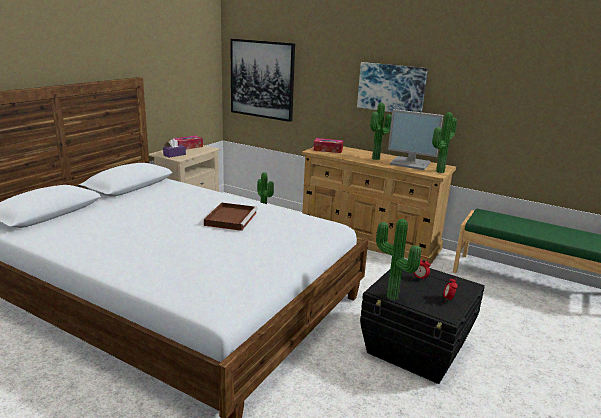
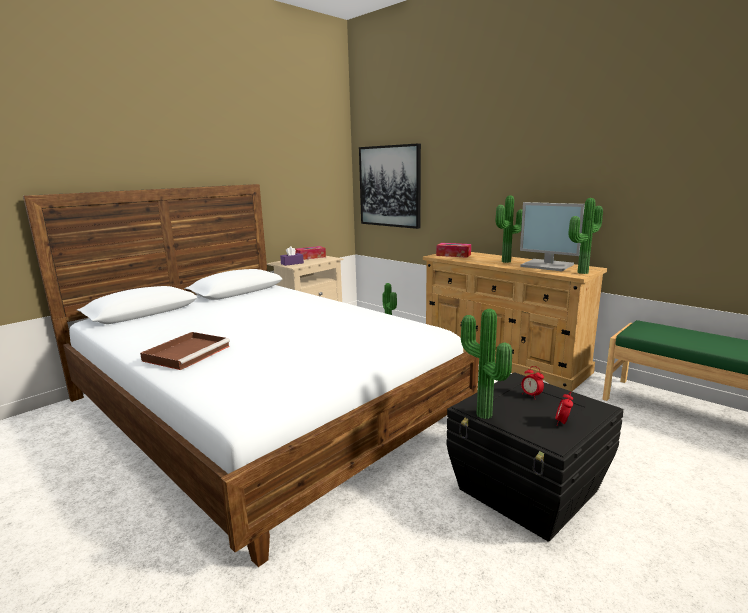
camera: 15 degrees right, 5 degrees down
(231, 218) = (318, 320): brown tray -> brown tray (188, 353)
(391, 88) = (525, 180): picture -> none

